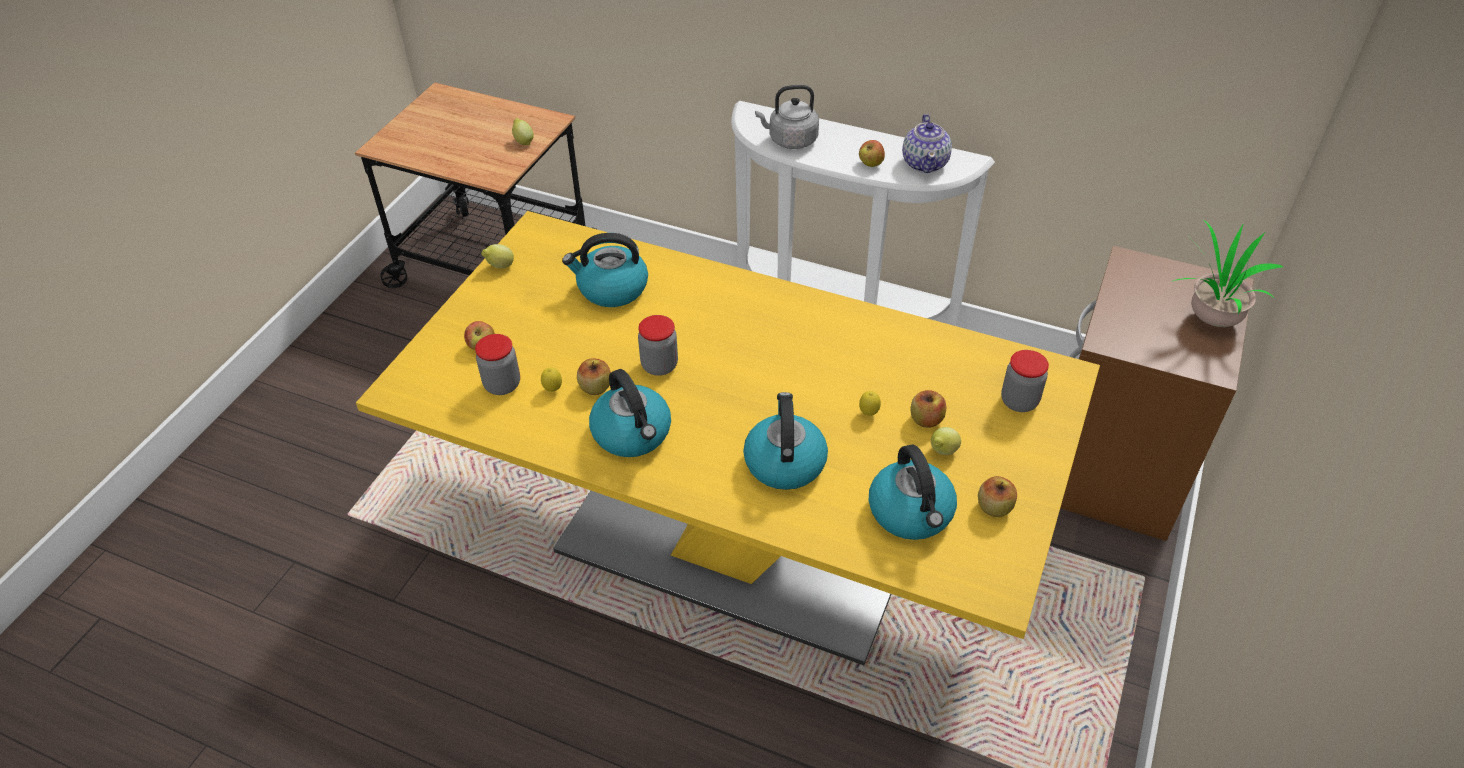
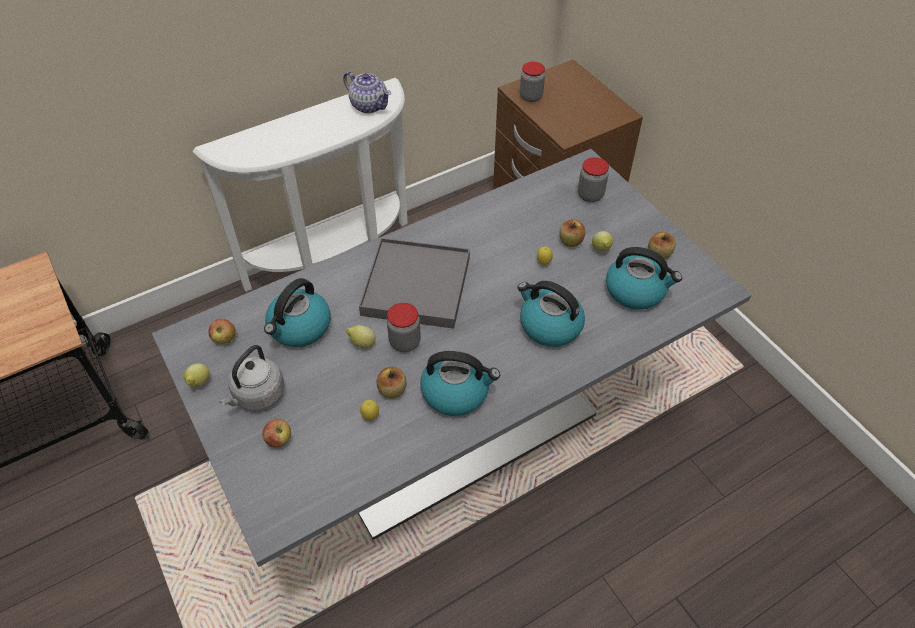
camera: 55 degrees left, 5 degrees up
(502, 385) = (335, 447): jar -> jar (531, 96)
(523, 141) = (35, 298): lemon -> lemon (362, 344)
(734, 546) = (457, 428): yellow dining table -> grey dining table
(737, 336) = (416, 286): none -> grey tray
(790, 140) = (271, 148): grey kettle -> grey kettle (257, 395)
(871, 164) = (341, 127): apple -> apple (225, 338)
(1209, 318) = (586, 91): potted plant -> none

